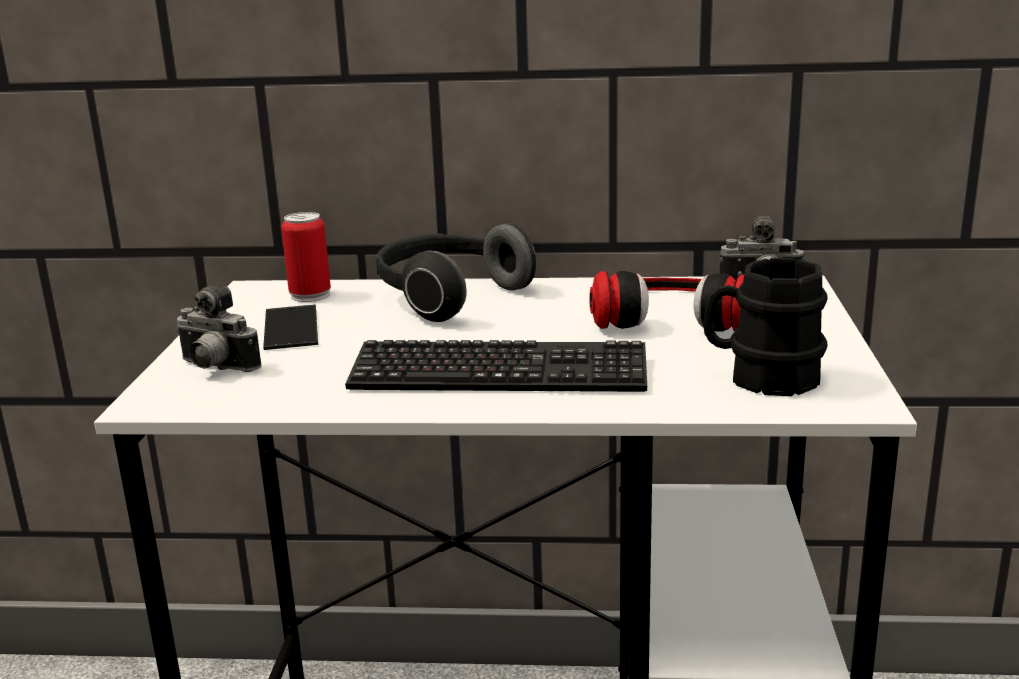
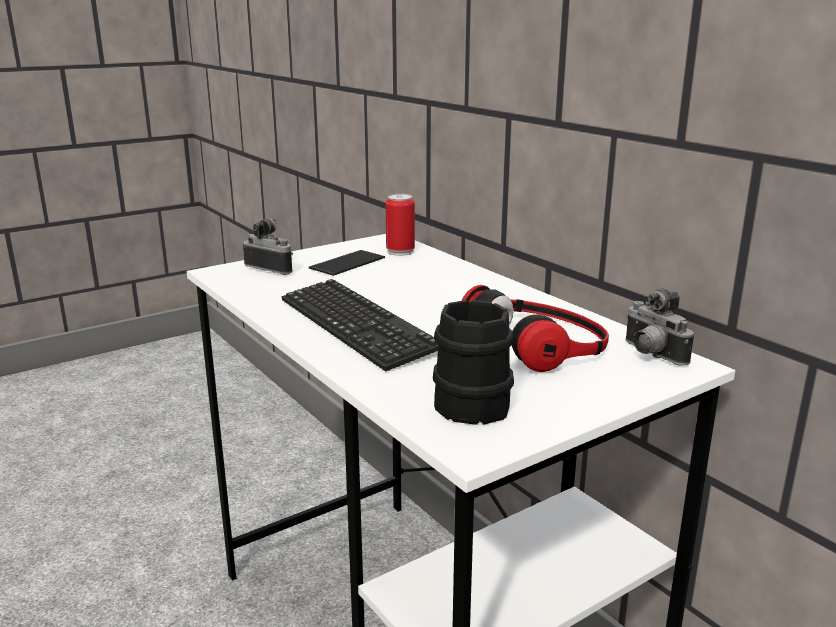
camera: 50 degrees right, 0 degrees up
(215, 368) = (272, 268): camera -> camera turned 135 degrees clockwise
(448, 297) = (454, 278): headphones -> none

